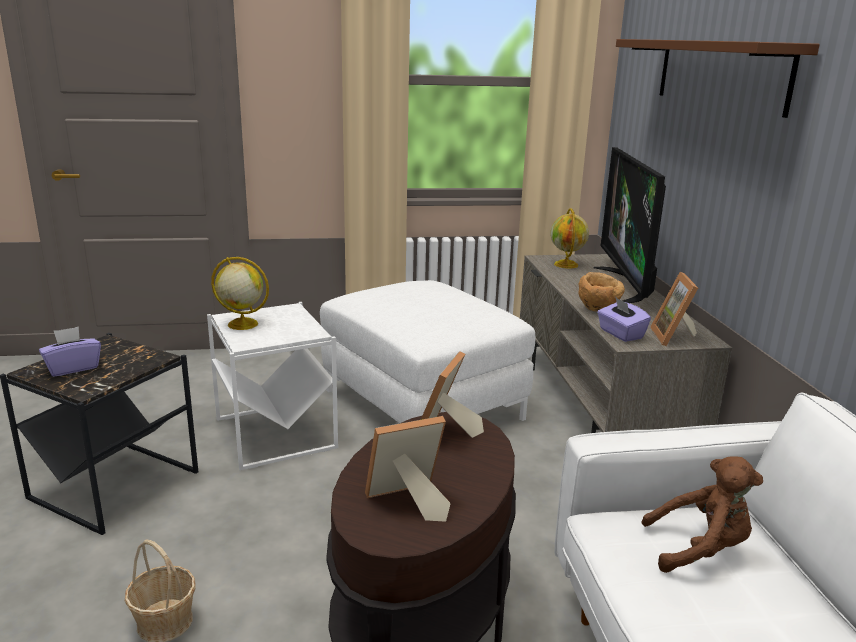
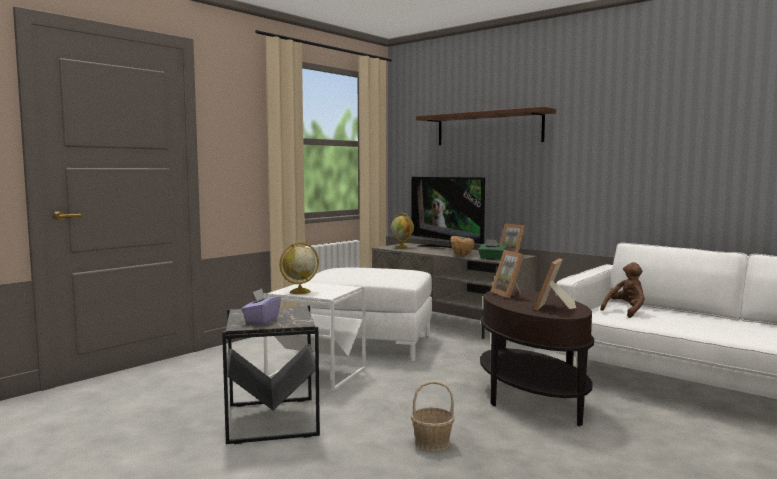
camera: 40 degrees left, 15 degrees down
(620, 334) = (492, 259): purple tissue box -> green tissue box

